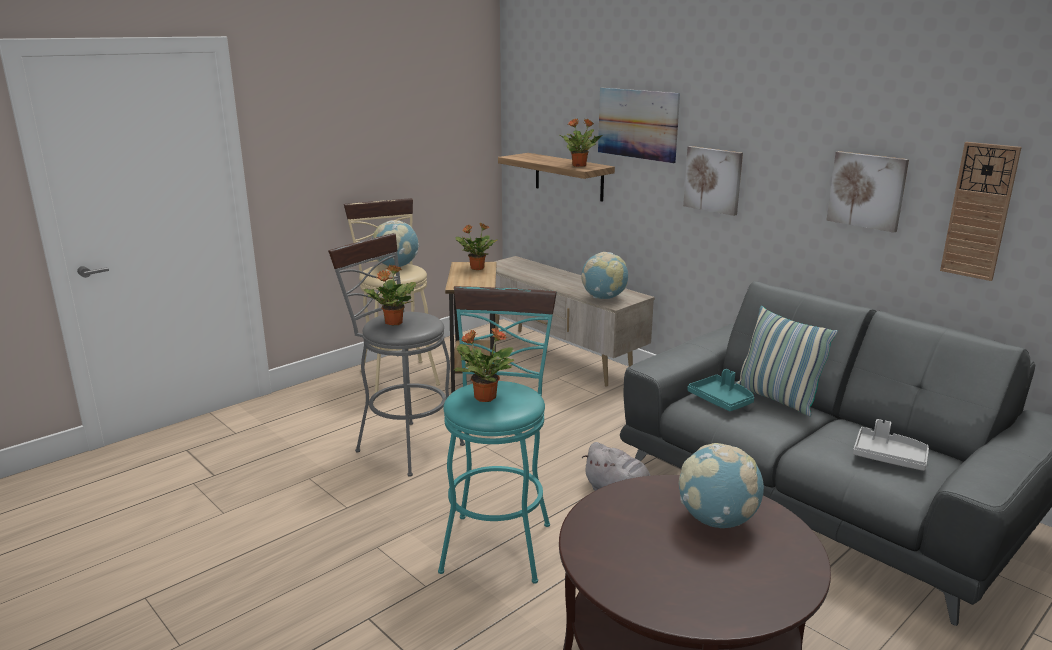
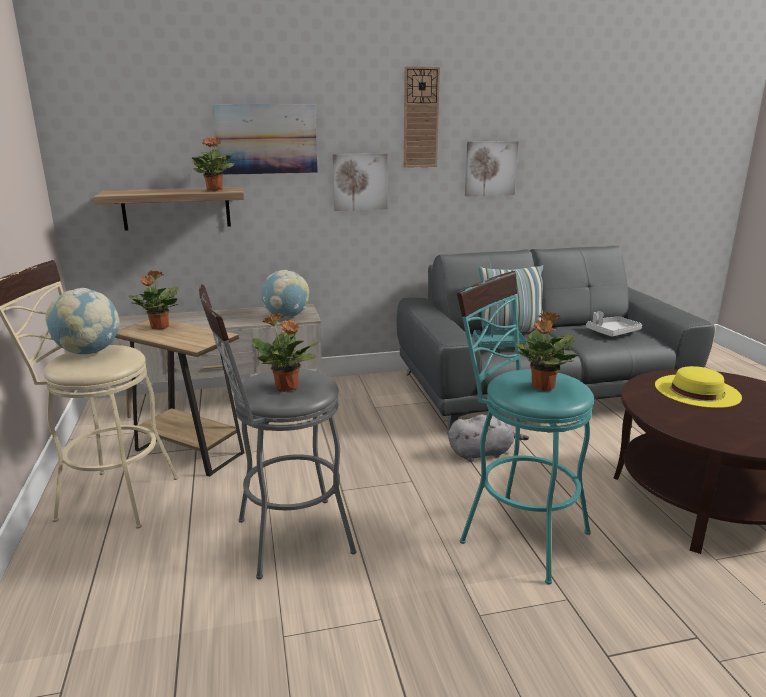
camera: 60 degrees left, 0 degrees up
(717, 521) = (697, 390): globe -> yellow hat
(979, 211) = (561, 169): wall clock -> wall clock (421, 118)

